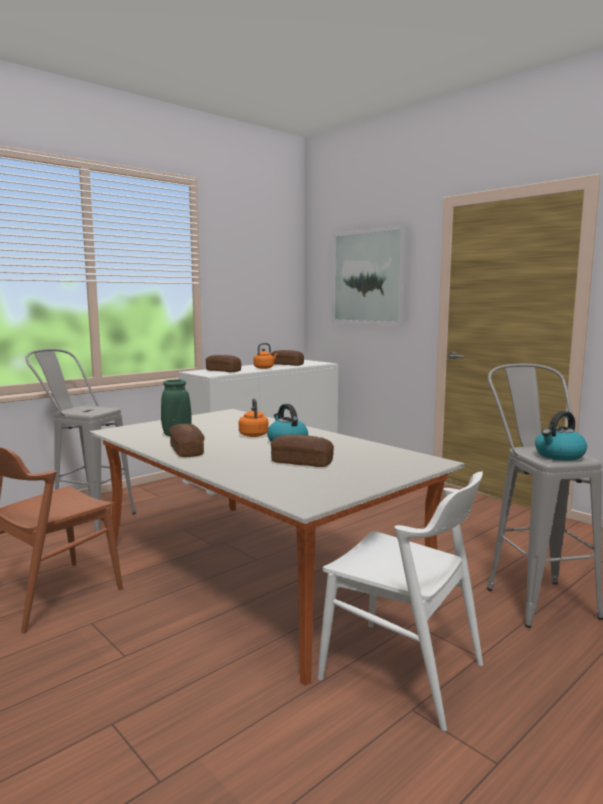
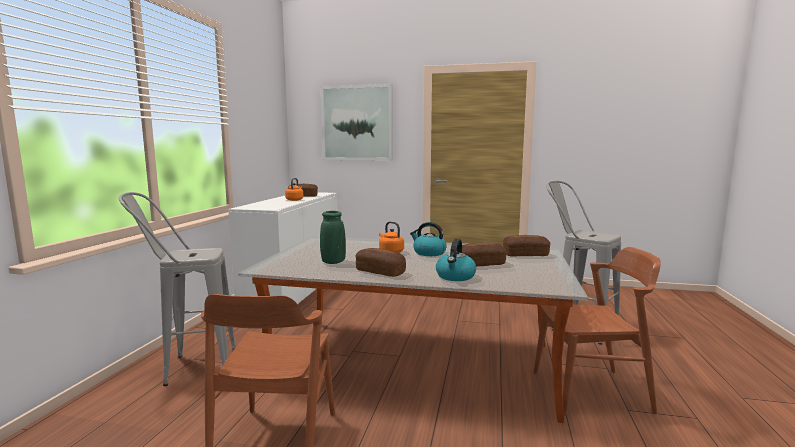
camera: 35 degrees left, 0 degrees up
(223, 371) = (270, 205): bread -> bread (525, 255)
(402, 671) = (591, 391): white chair -> brown chair
(559, 456) = (598, 235): kettle -> kettle (455, 276)

